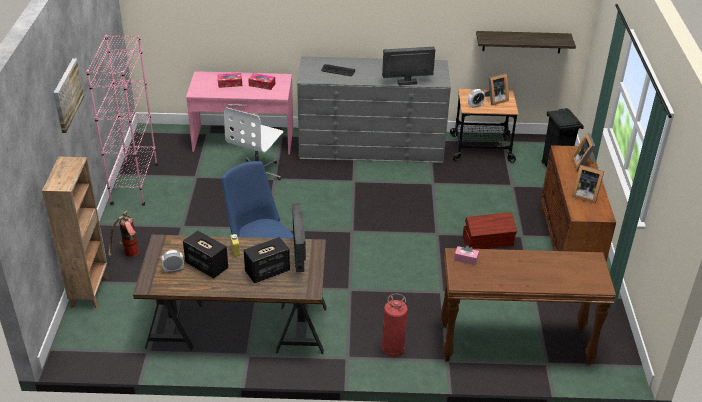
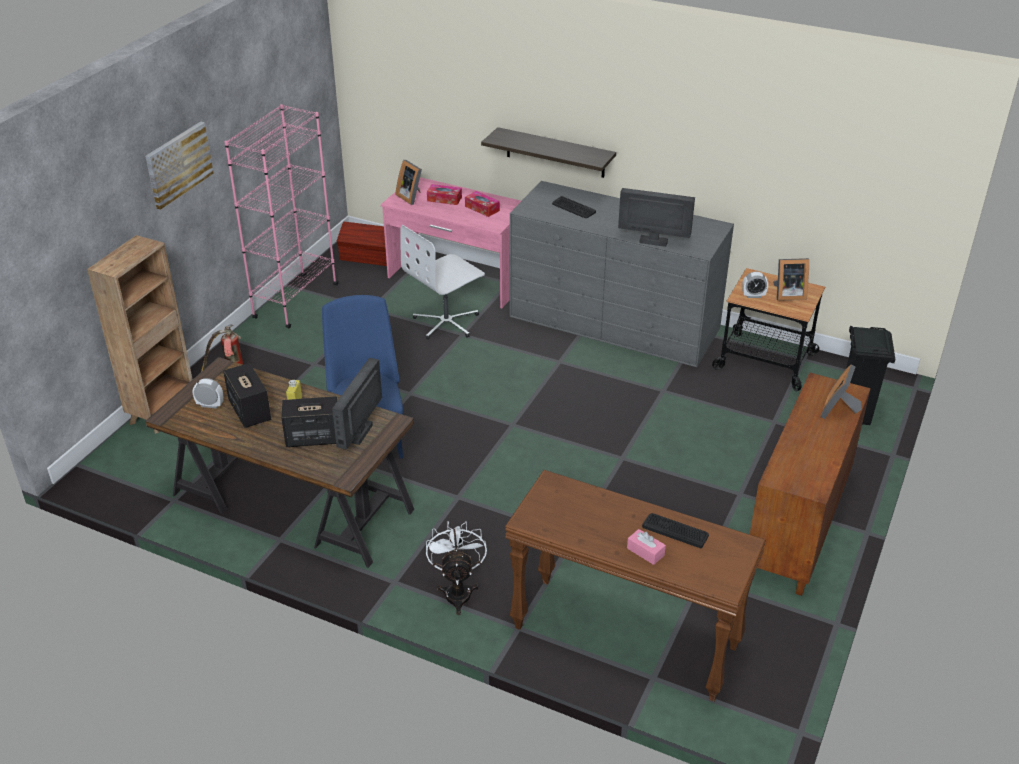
camera: 25 degrees right, 0 degrees up
(392, 350) = (457, 591): fire extinguisher -> white fan
(466, 259) = (559, 492): pink tissue box -> pink tissue box (645, 552)
(488, 242) = (686, 488): brown storage box -> brown storage box (368, 257)
(522, 42) = (846, 217): shelf -> shelf (555, 153)
(550, 262) = (675, 530): none -> keyboard
(584, 195) = (806, 453): picture frame -> picture frame (411, 197)

